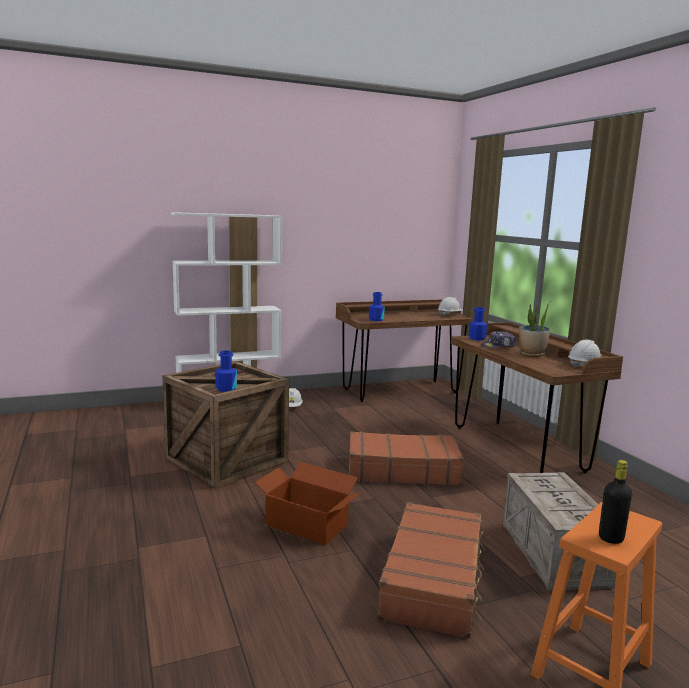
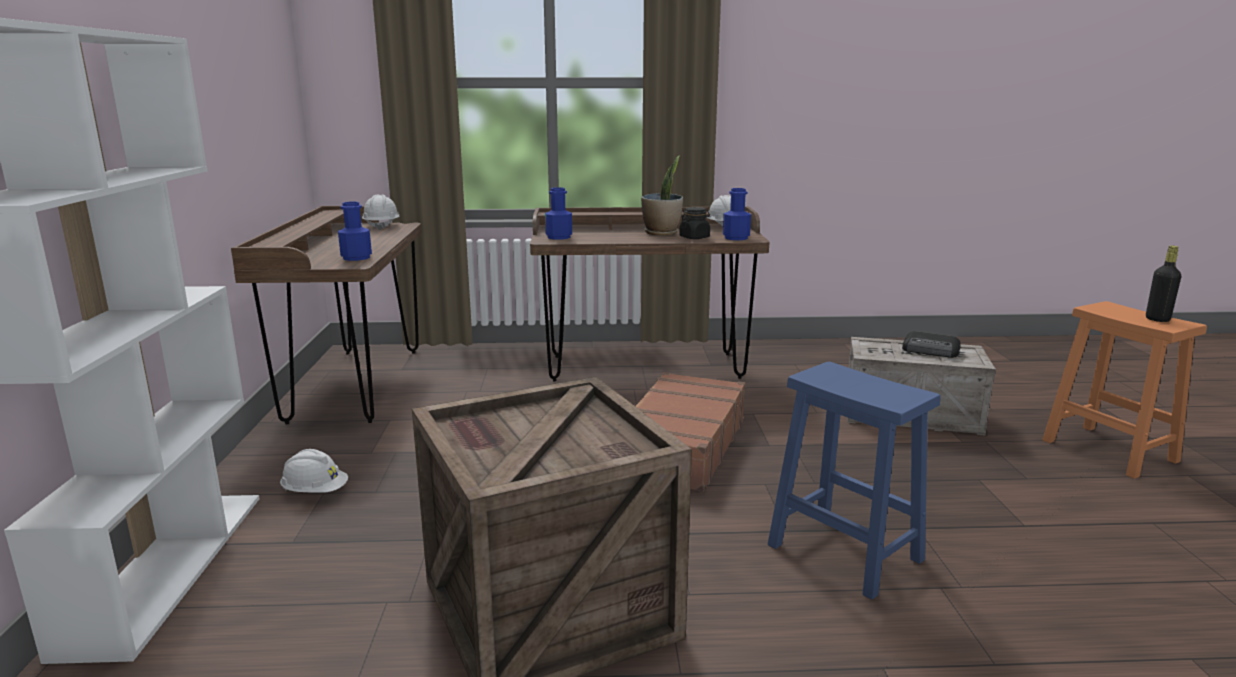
camera: 70 degrees left, 5 degrees up
(226, 389) = (602, 441): blue bottle -> blue bottle (736, 238)
(306, 525) = (847, 553): cardboard box -> blue stool
(434, 580) = (981, 488): brown suitcase -> none
(498, 346) = (613, 237): cap -> none
(530, 360) = (694, 237): none -> black jar
(570, 503) = (931, 350): none -> radio

